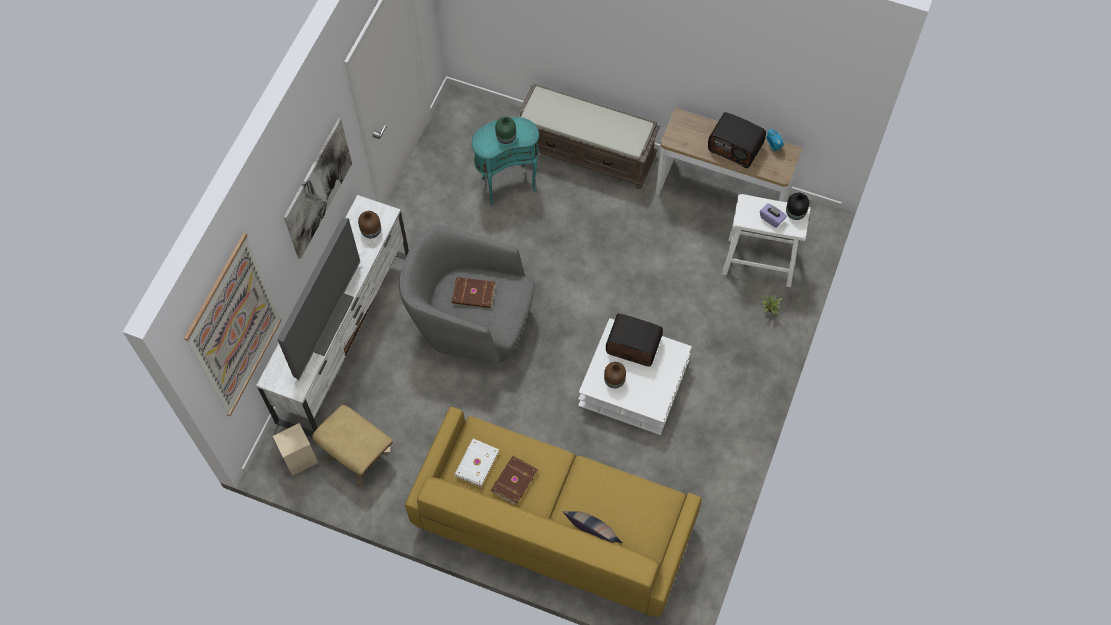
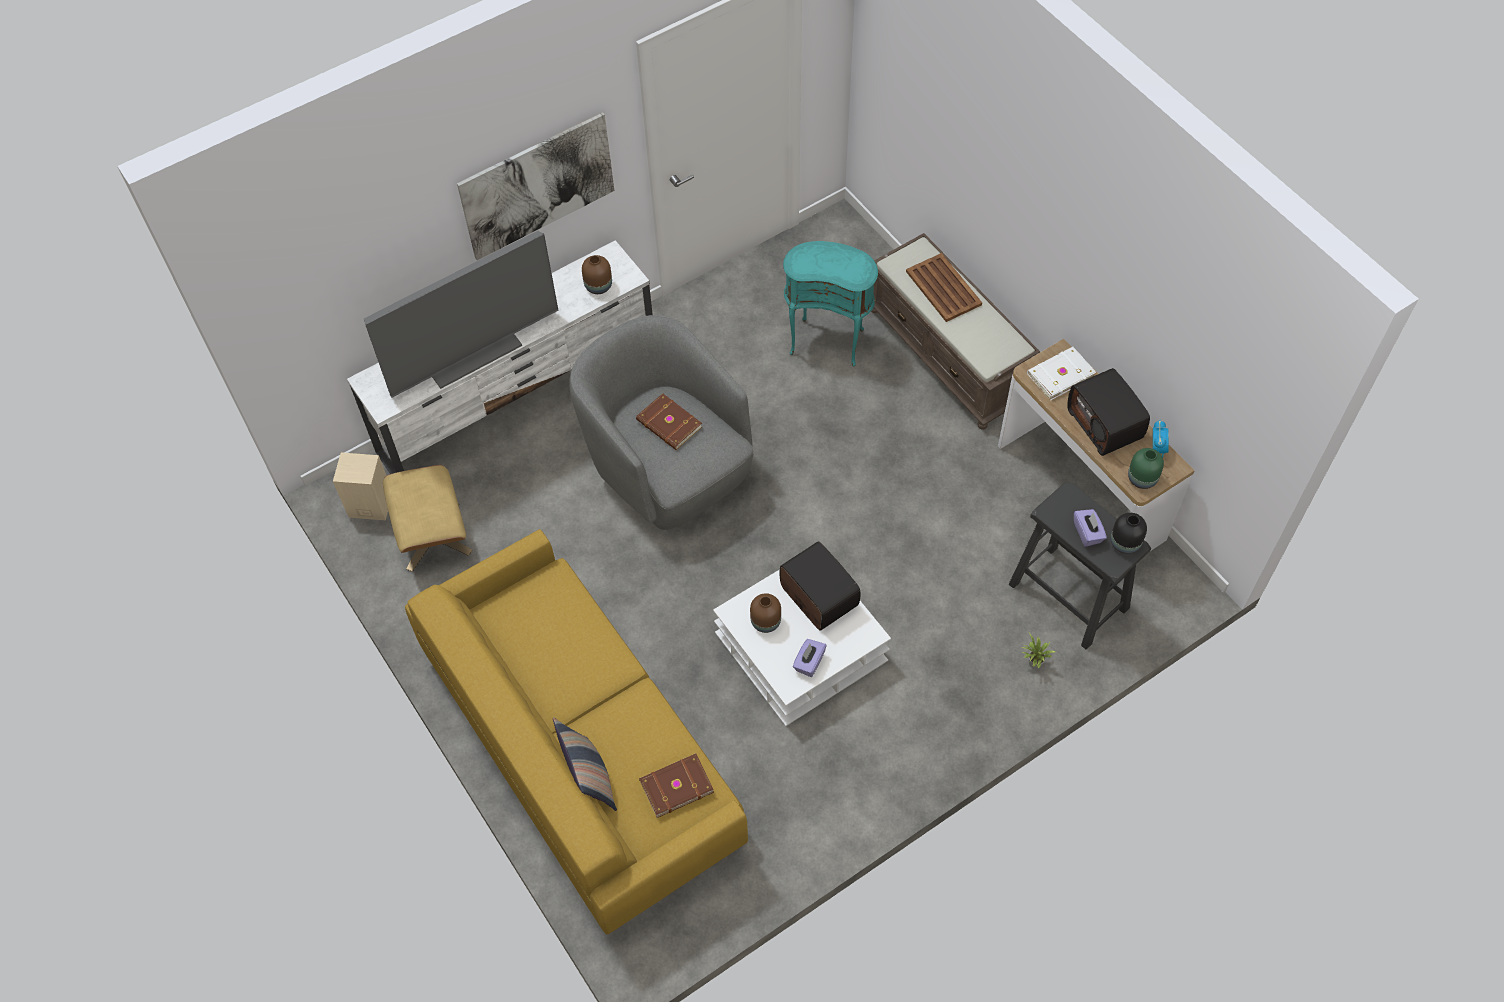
camera: 35 degrees right, 5 degrees down
(235, 327) = (323, 277): picture -> none
(476, 463) = (523, 613): white book -> white book (1059, 374)
(506, 137) = (832, 266): green vase -> green vase (1142, 478)
(513, 481) = (549, 658): brown book -> brown book (675, 785)
(572, 113) = (943, 287): none -> brown tray
(657, 389) = (809, 662): none -> purple tissue box
(759, 261) = (1068, 595): white stool -> black stool

